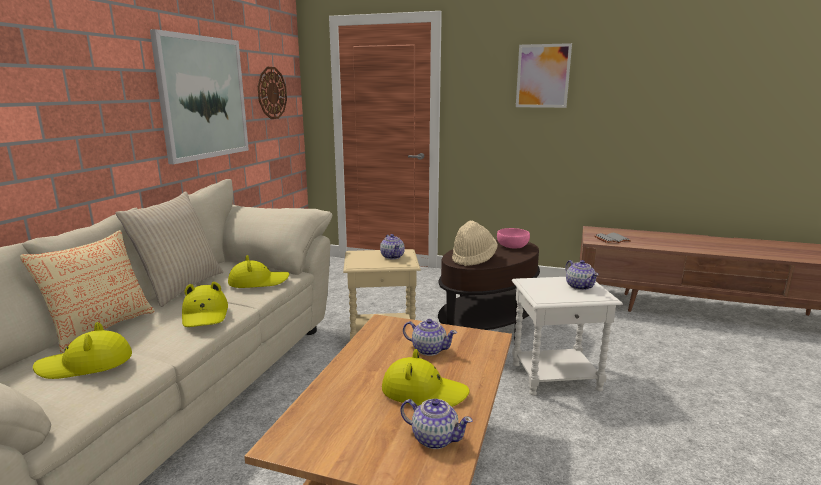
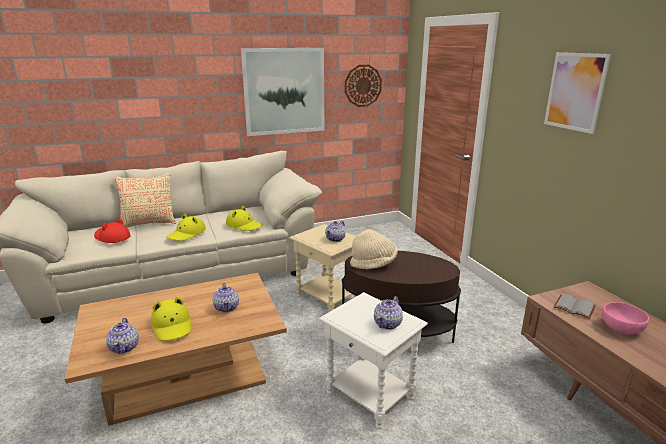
camera: 50 degrees right, 5 degrees up
(86, 364) = (112, 237): yellow hat -> red hat
(180, 287) = (212, 214): beige pillow -> none
(512, 246) = (432, 268): pink bowl -> pink bowl (621, 327)

